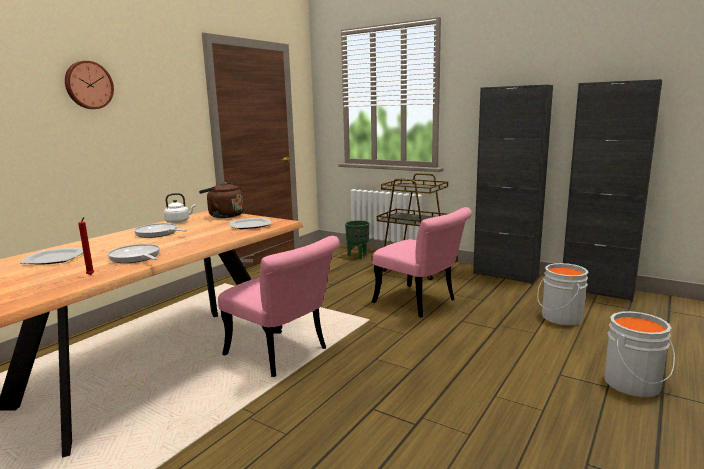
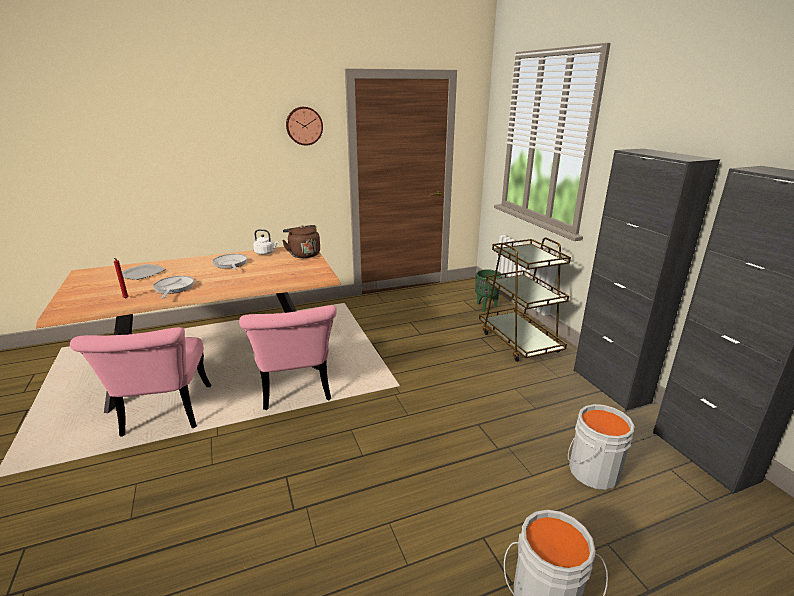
camera: 35 degrees right, 10 degrees up
(88, 85) = (226, 126): wall clock -> wall clock (304, 126)
(250, 225) = (297, 272): plate -> none
(421, 303) = (468, 386): pink chair -> pink chair (165, 416)

